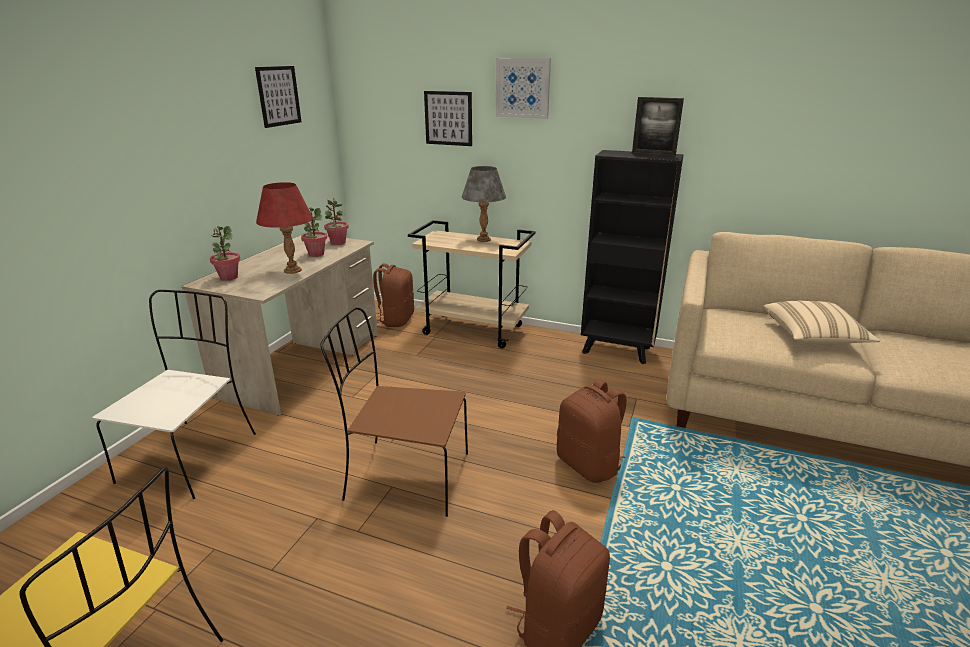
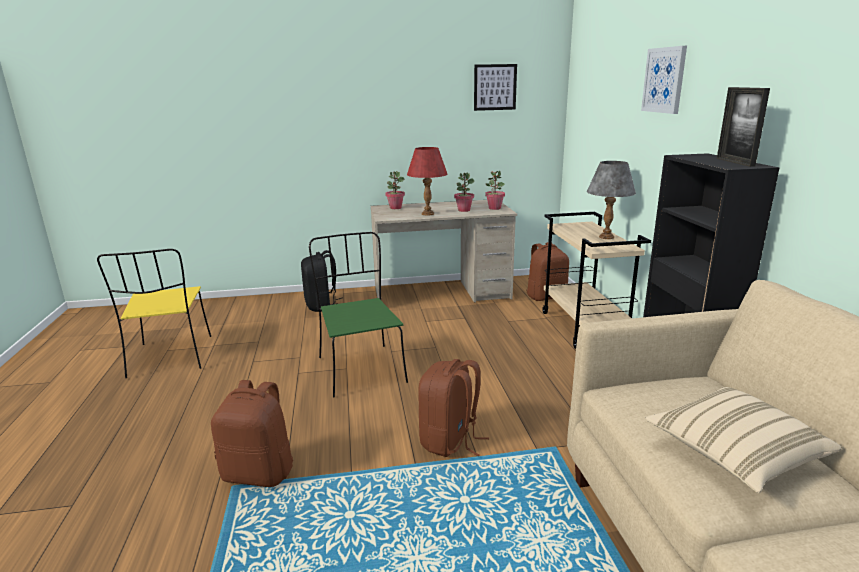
camera: 60 degrees right, 5 degrees down
(191, 455) = (322, 305): white chair -> black backpack
(405, 476) = (360, 369): brown chair -> green chair
(448, 118) = (617, 112): picture -> none

